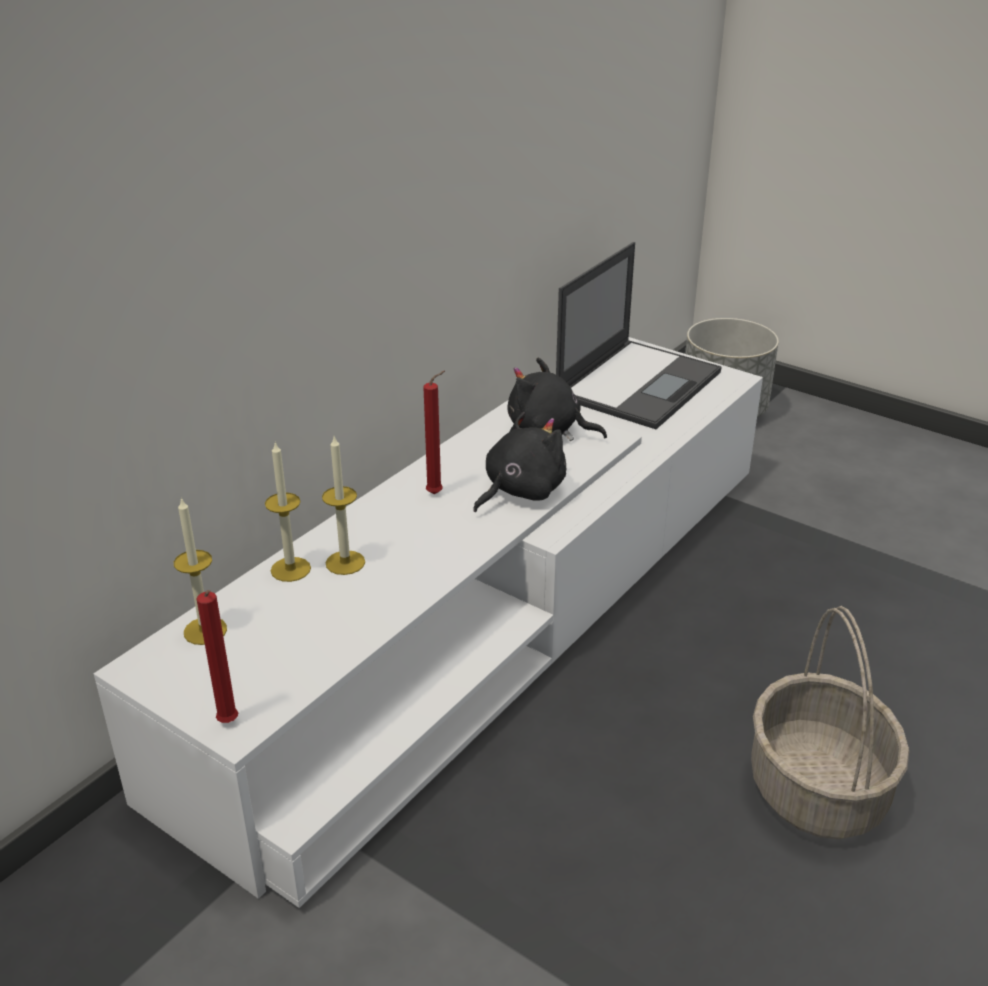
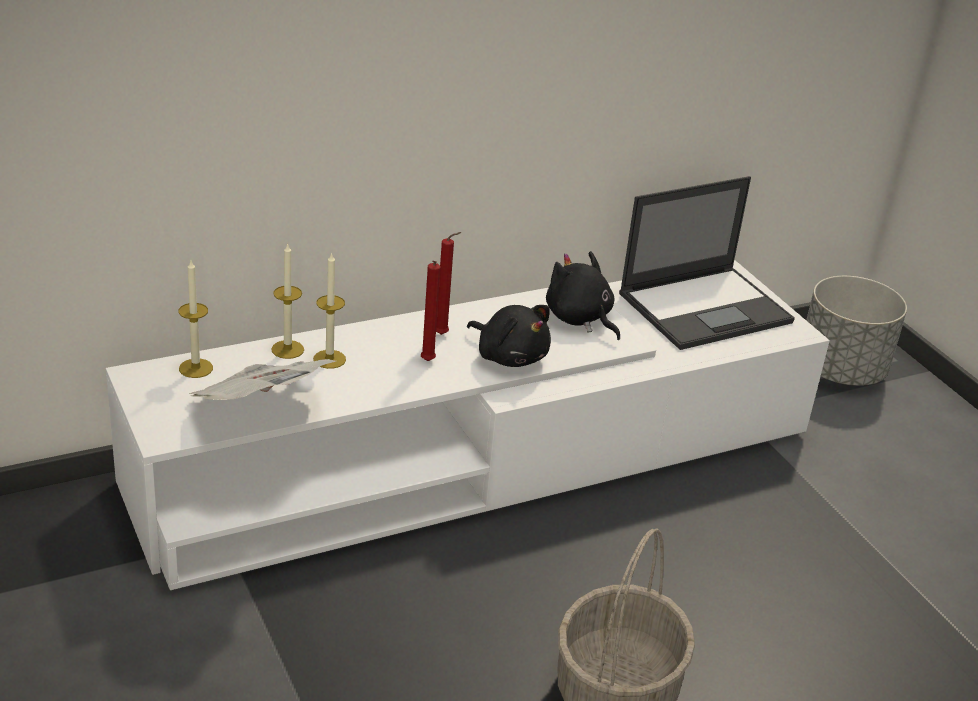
camera: 25 degrees right, 0 degrees up
(228, 724) = (159, 432): red candle -> red candle (427, 362)
(323, 648) = (262, 410): none -> newspaper
(520, 491) = (509, 356): black plush toy -> black plush toy turned 60 degrees clockwise

